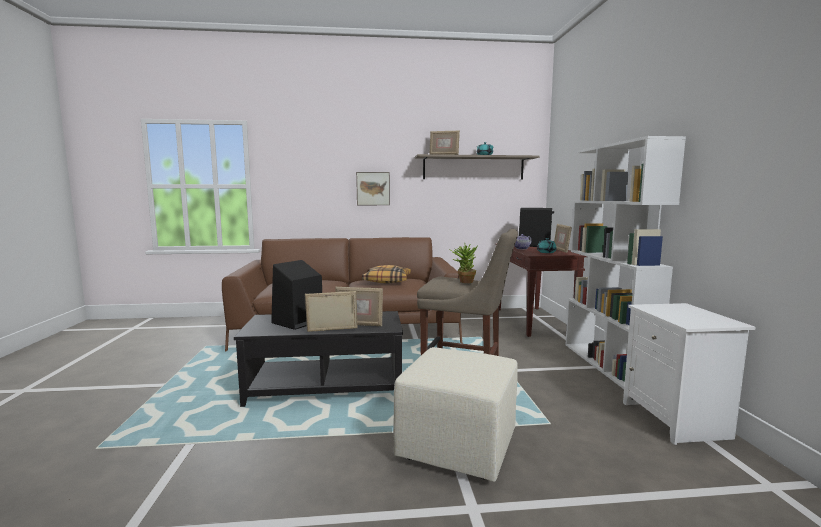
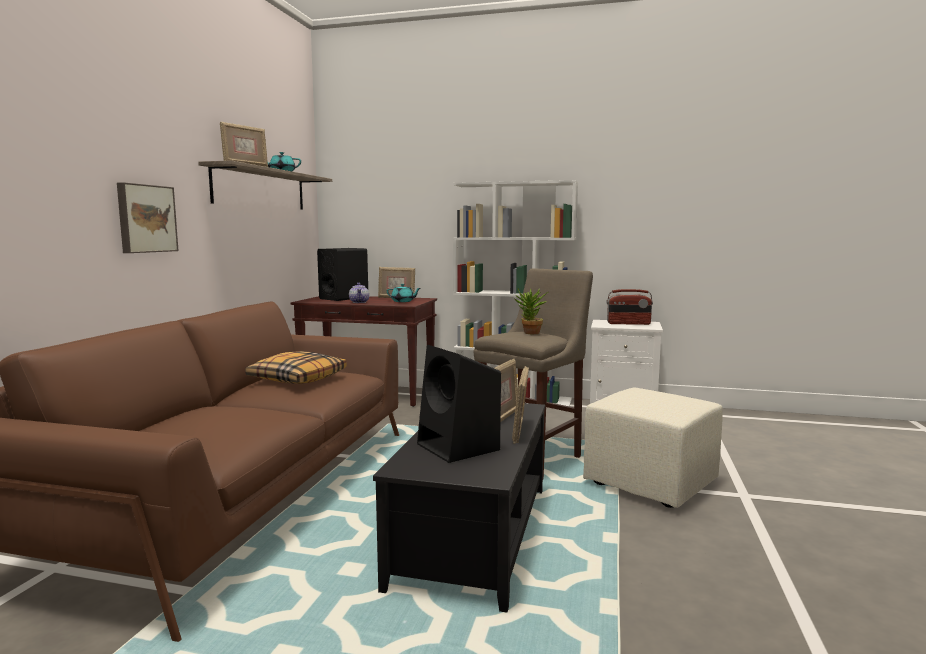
camera: 70 degrees left, 0 degrees up
(692, 315) = (628, 323): none -> radio

